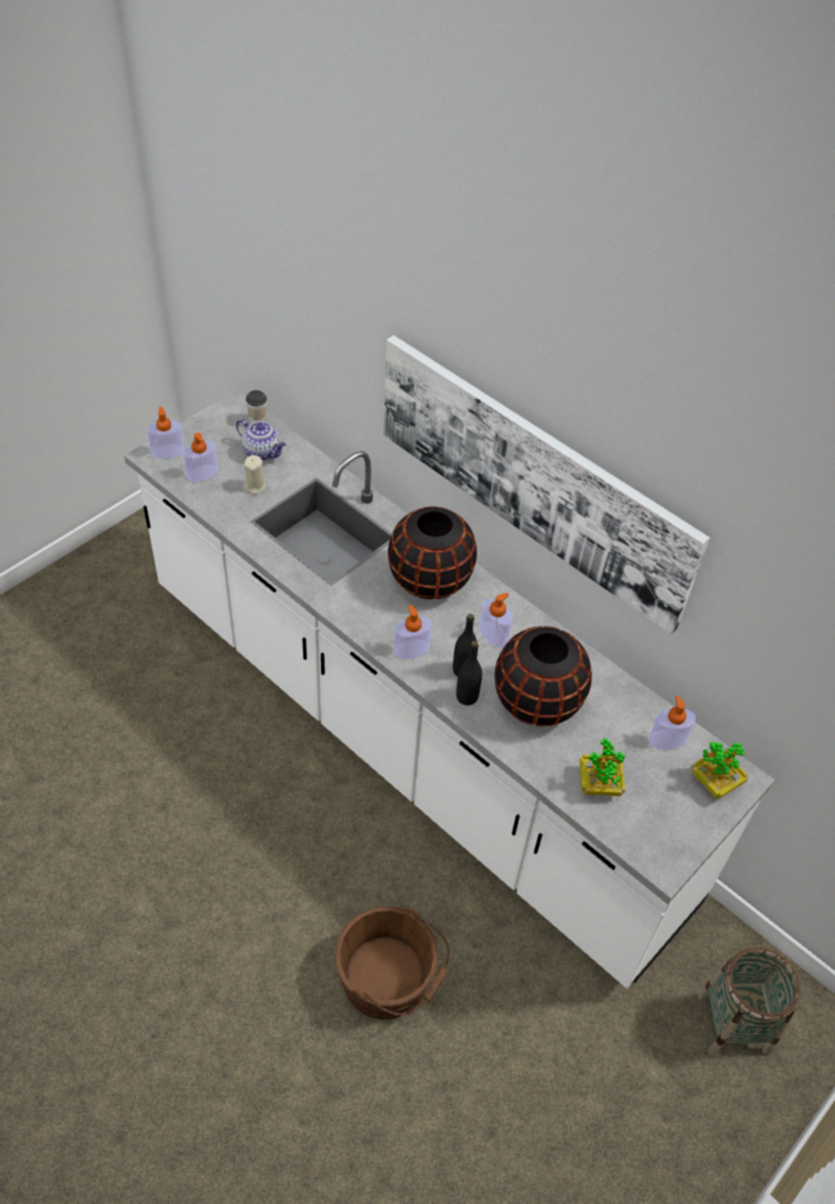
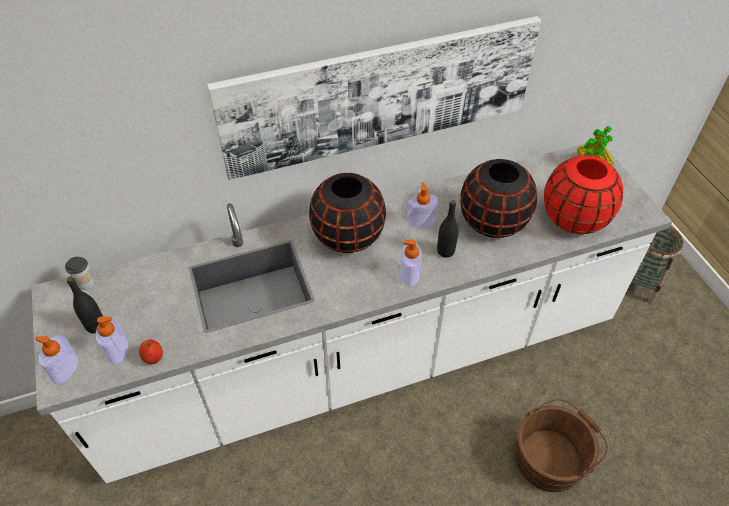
camera: 60 degrees left, 0 degrees up
(206, 500) = (154, 358): none -> apple
(255, 486) = (165, 314): beige candle -> none
(263, 452) = (128, 293): teapot -> none
(467, 697) = (471, 259): black bottle -> black bottle (96, 326)
(599, 784) = (574, 219): potted plant -> red vase
(667, 740) = (551, 172): soap dispenser -> none

